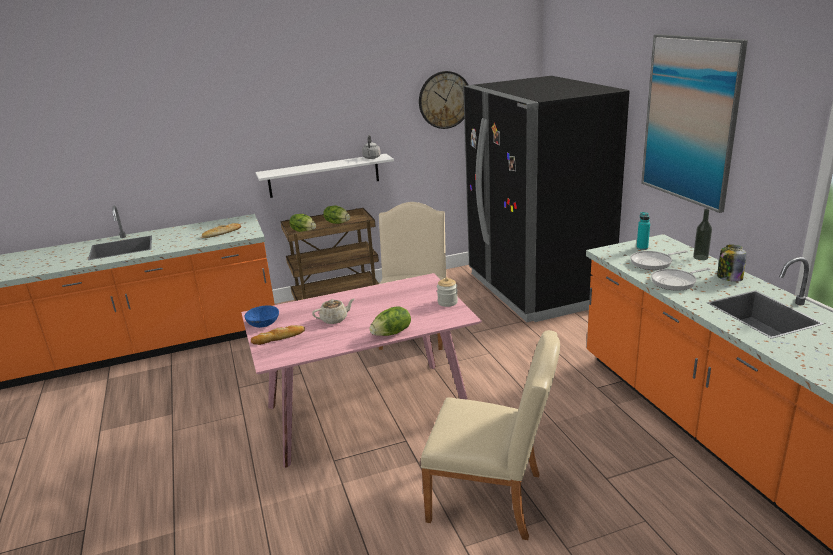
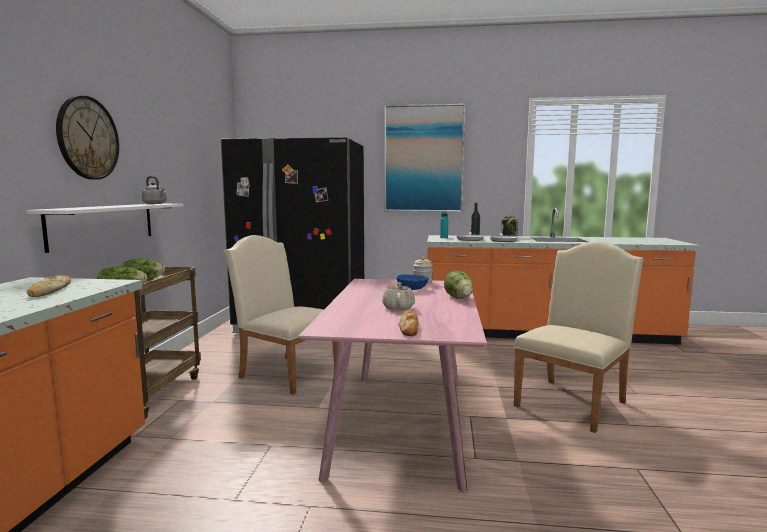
camera: 65 degrees left, 15 degrees down
(263, 324) = (358, 329): blue bowl -> blue bowl (411, 289)
(444, 100) = (190, 155): wall clock -> wall clock (88, 138)

